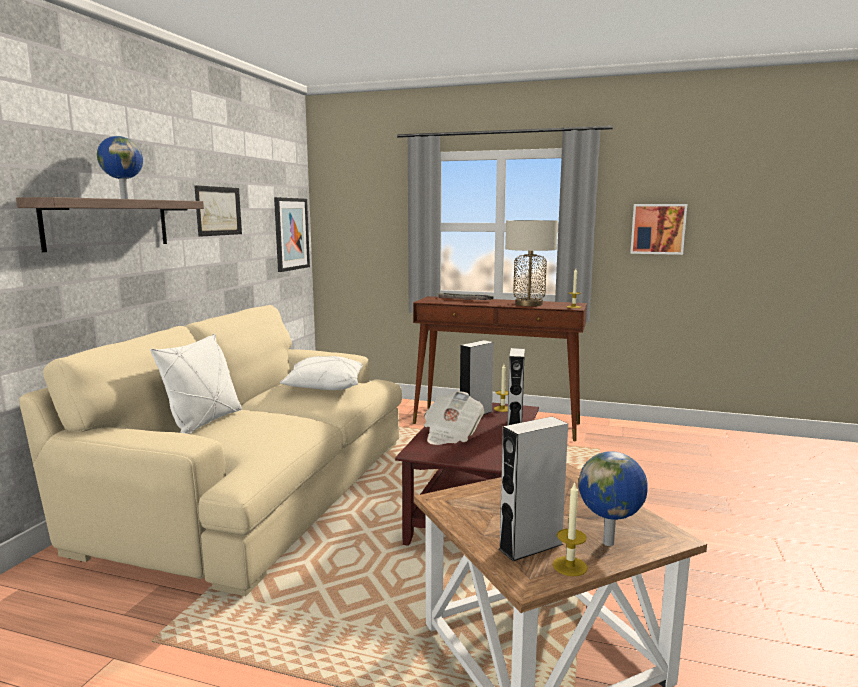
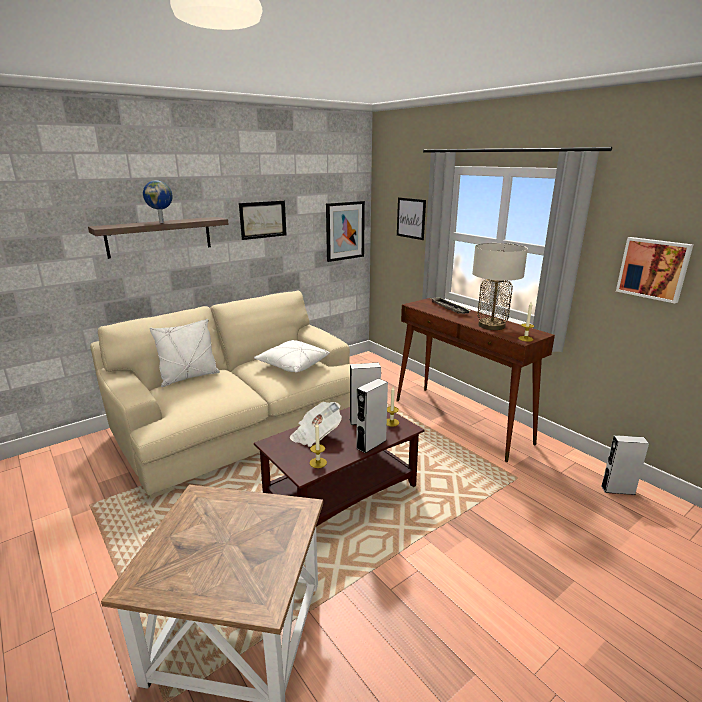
camera: 35 degrees right, 10 degrees up
(376, 214) = (411, 218): none -> picture
(530, 546) = (176, 561): grey speaker -> grey speaker (617, 490)
(570, 566) = (168, 590): candle -> candle (318, 462)
(610, 543) = (220, 587): globe -> none

